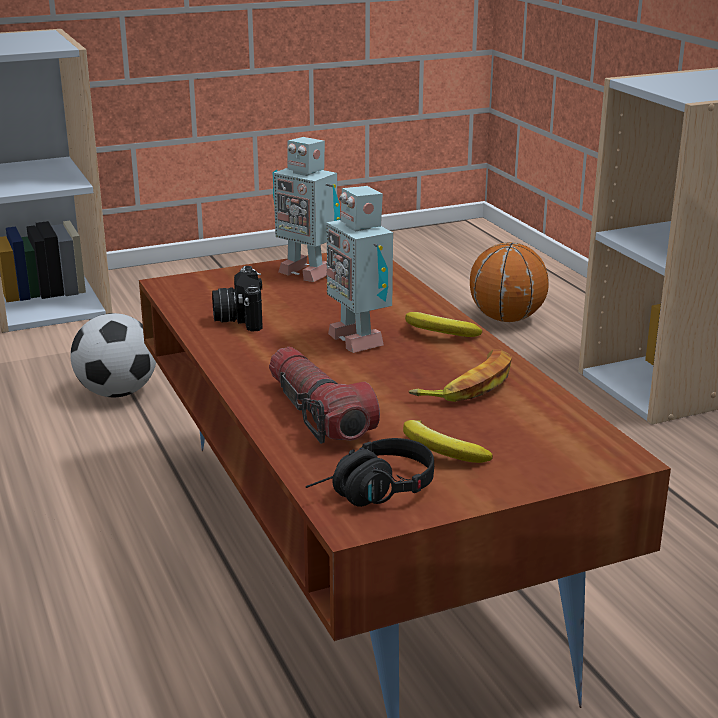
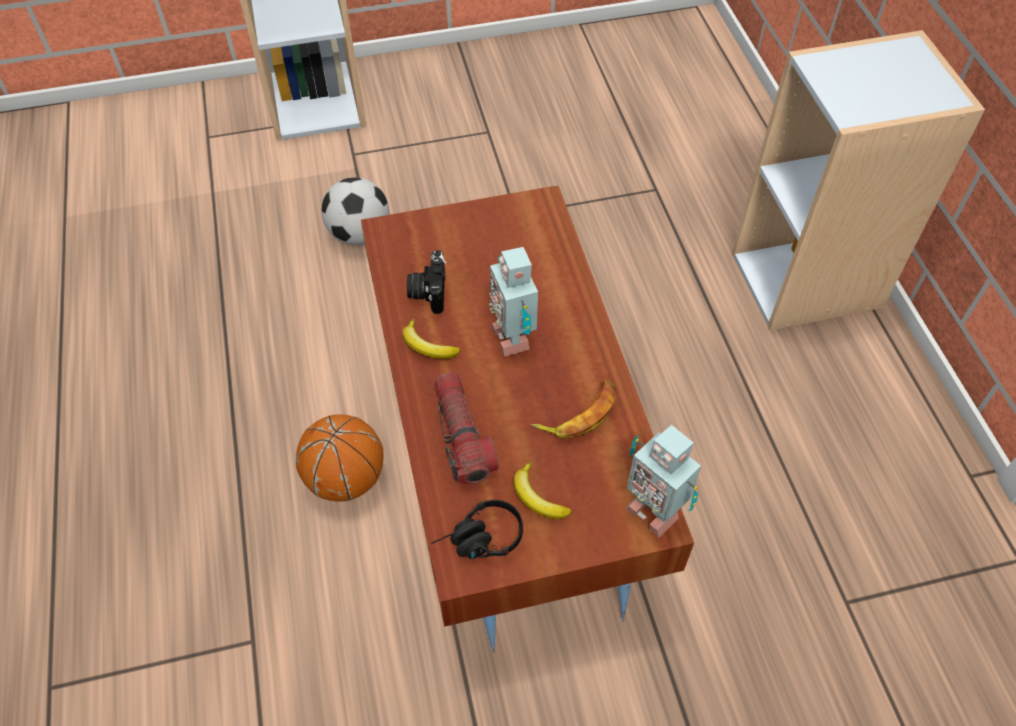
camera: 10 degrees right, 30 degrees up
(306, 272) = (494, 224): toy robot -> toy robot (653, 509)
(439, 333) = (576, 335): banana -> banana (427, 346)
(506, 319) = (692, 169): basketball -> basketball (346, 478)

